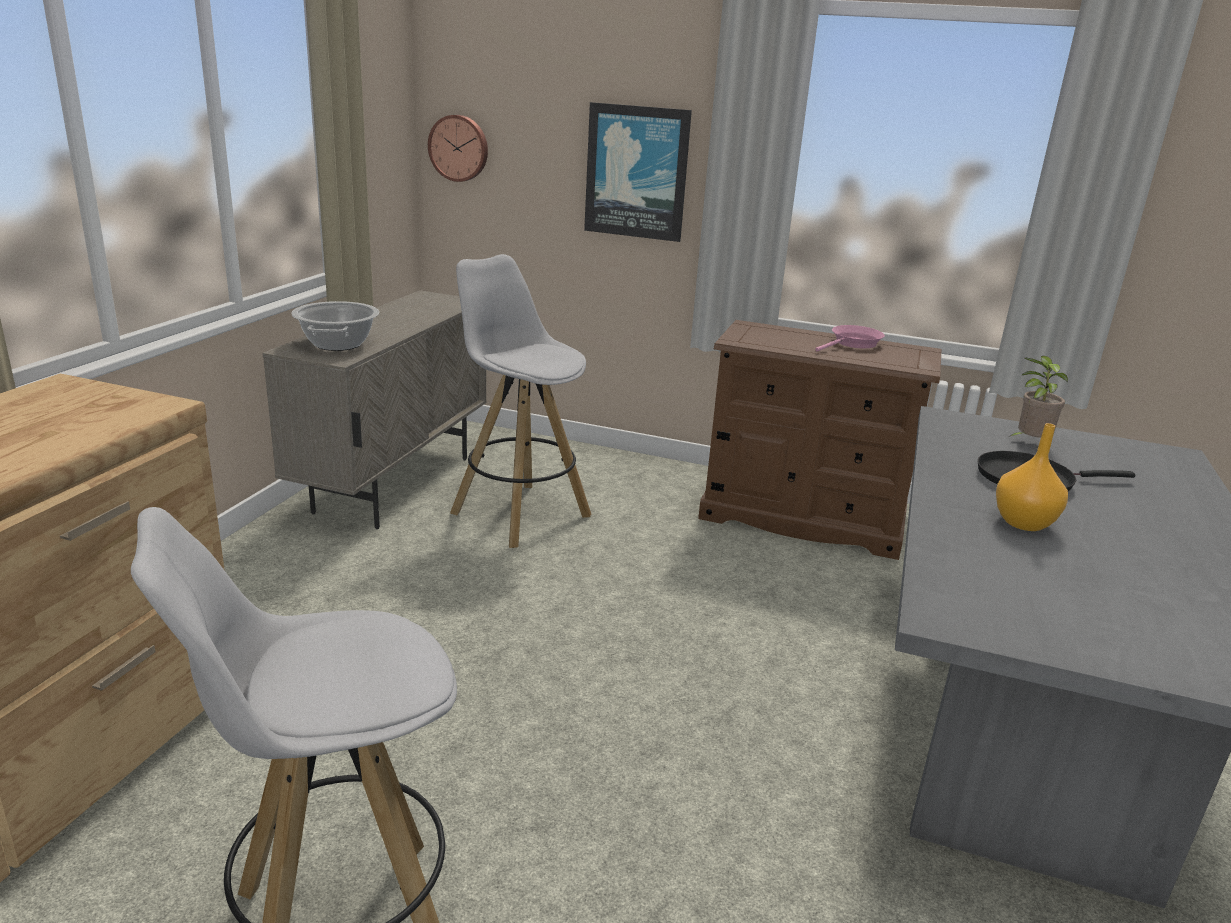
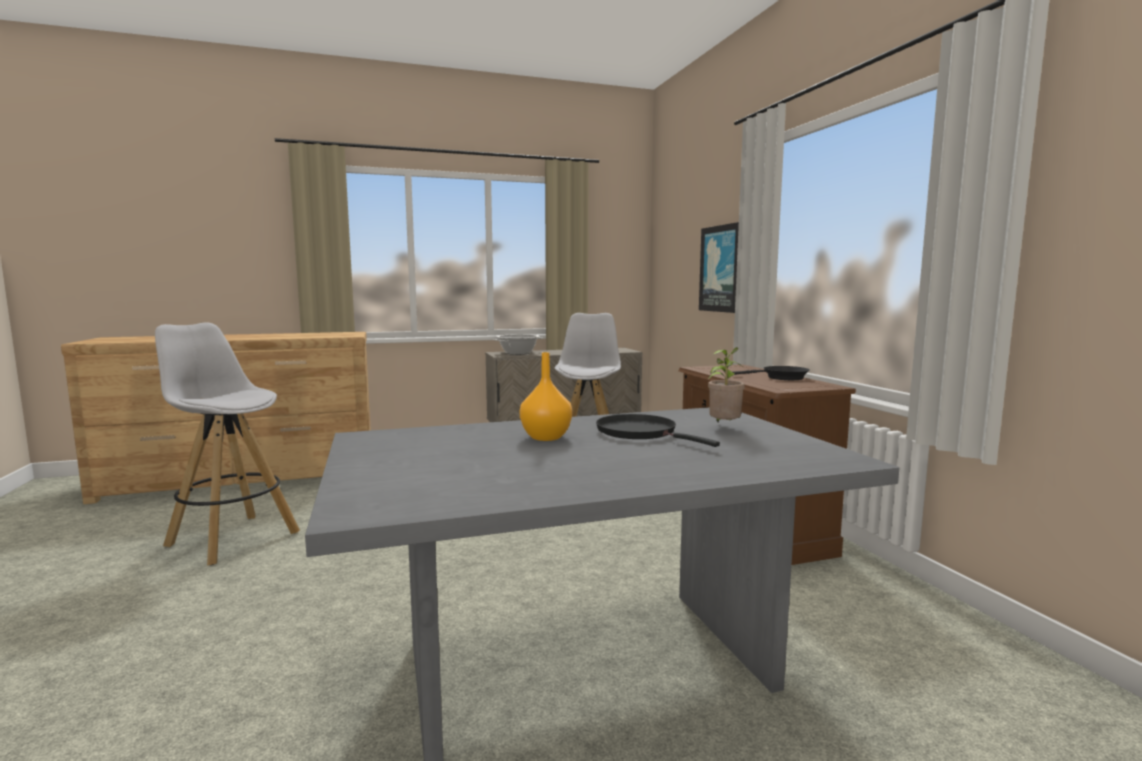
camera: 55 degrees right, 15 degrees down
(459, 148) = (661, 268): wall clock -> none
(853, 344) = (781, 378): pink frying pan -> black frying pan

